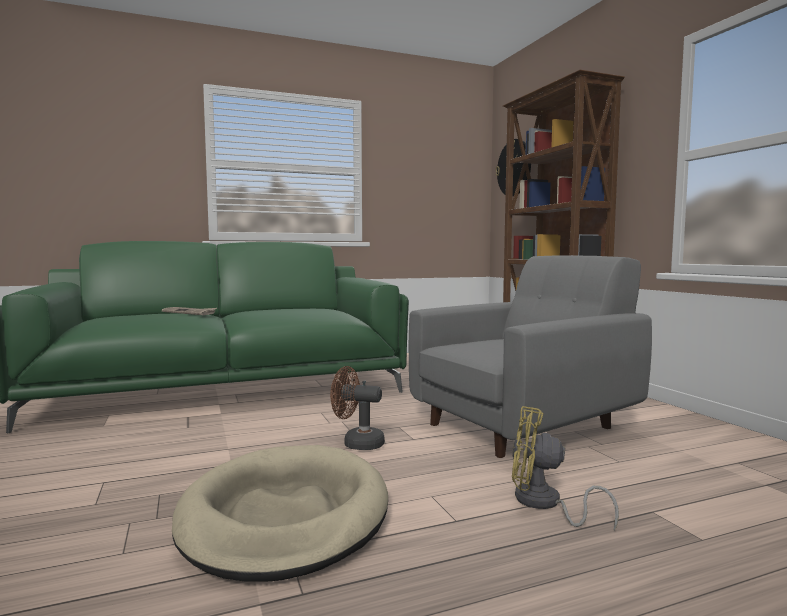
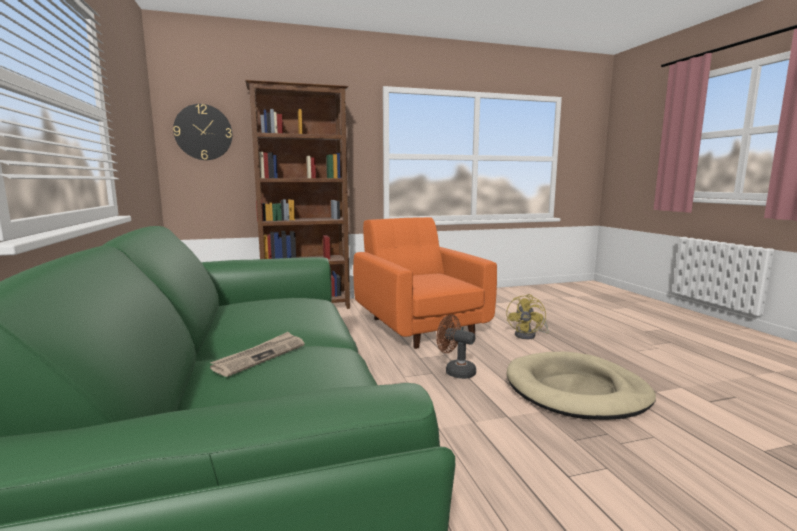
camera: 85 degrees left, 5 degrees up
(357, 443) = (455, 371): brown fan -> brown fan turned 105 degrees clockwise
(525, 425) = (420, 326): grey armchair -> orange armchair

